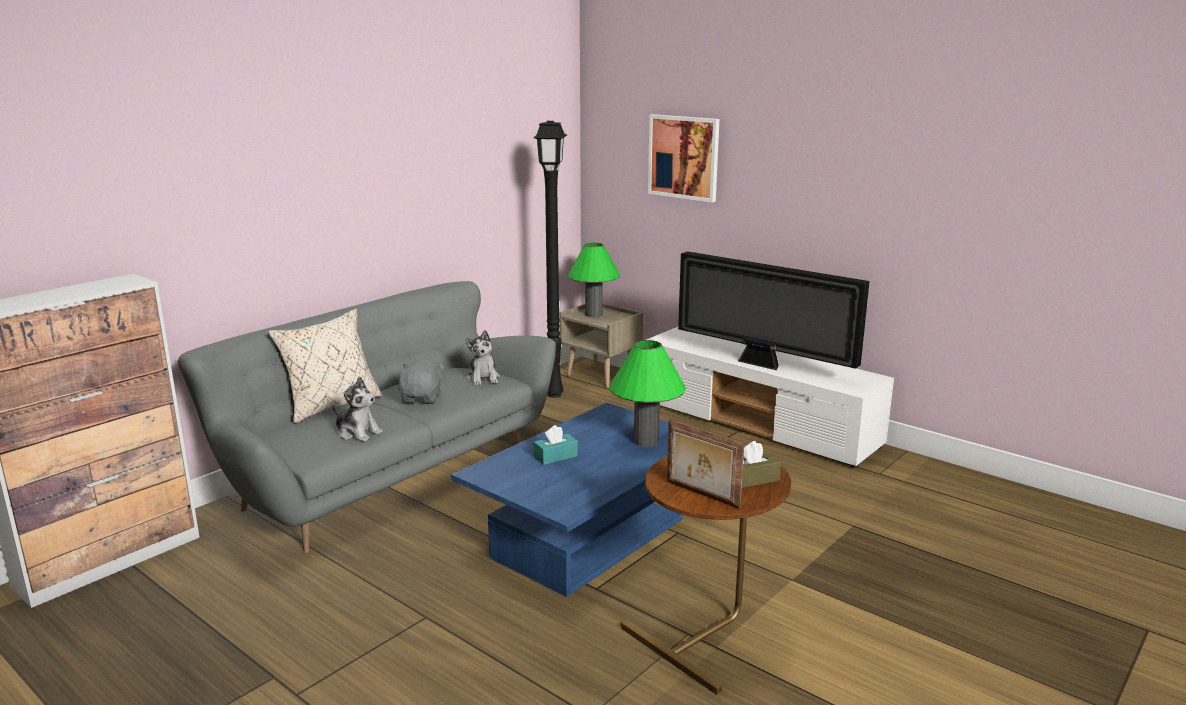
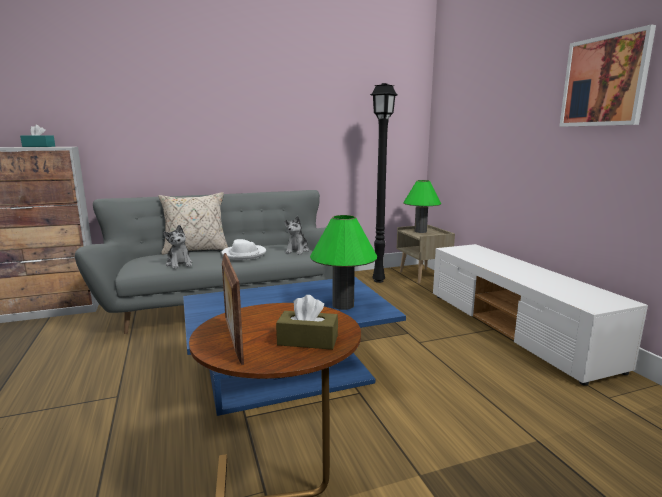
camera: 30 degrees right, 5 degrees down
(422, 398) = (244, 254): grey plush toy -> white hat
(555, 456) = (263, 300): turquoise tissue box -> turquoise tissue box (39, 146)
(684, 157) = (487, 111): picture -> picture (604, 81)
(762, 364) = (515, 274): television -> none

